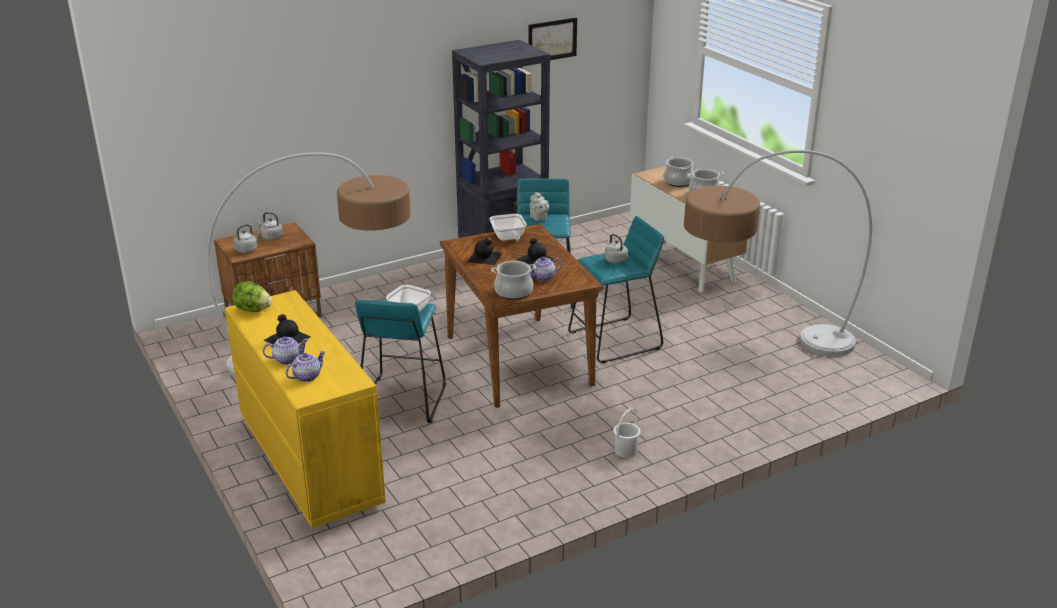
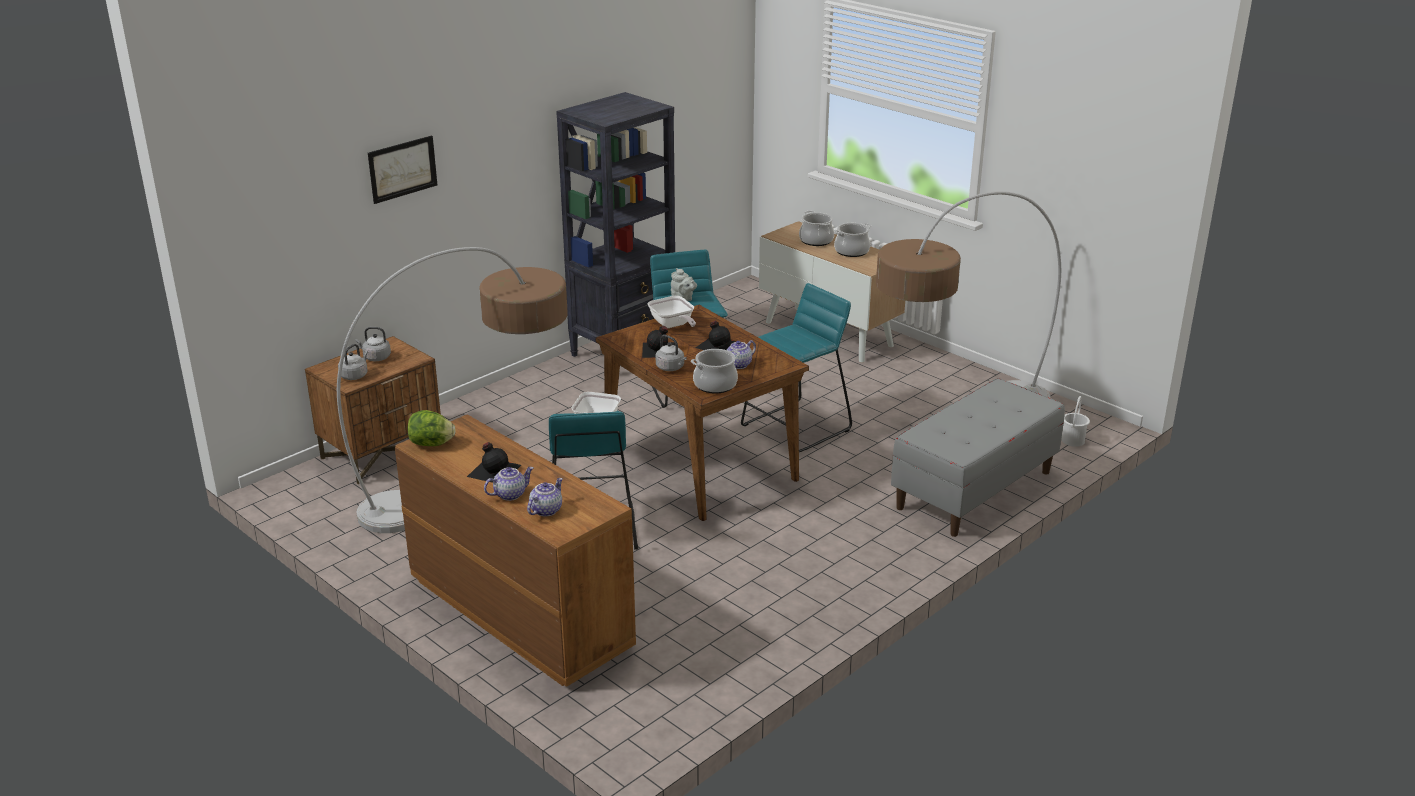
camera: 15 degrees left, 0 degrees up
(309, 460) = (518, 612): yellow dresser -> brown dresser
(552, 40) = (656, 89): picture -> picture (402, 169)
(617, 261) = (797, 337): grey kettle -> grey kettle (671, 368)
(626, 450) = (868, 545): white bucket -> white bucket (1073, 440)
(746, 416) = (974, 490): none -> grey bench

